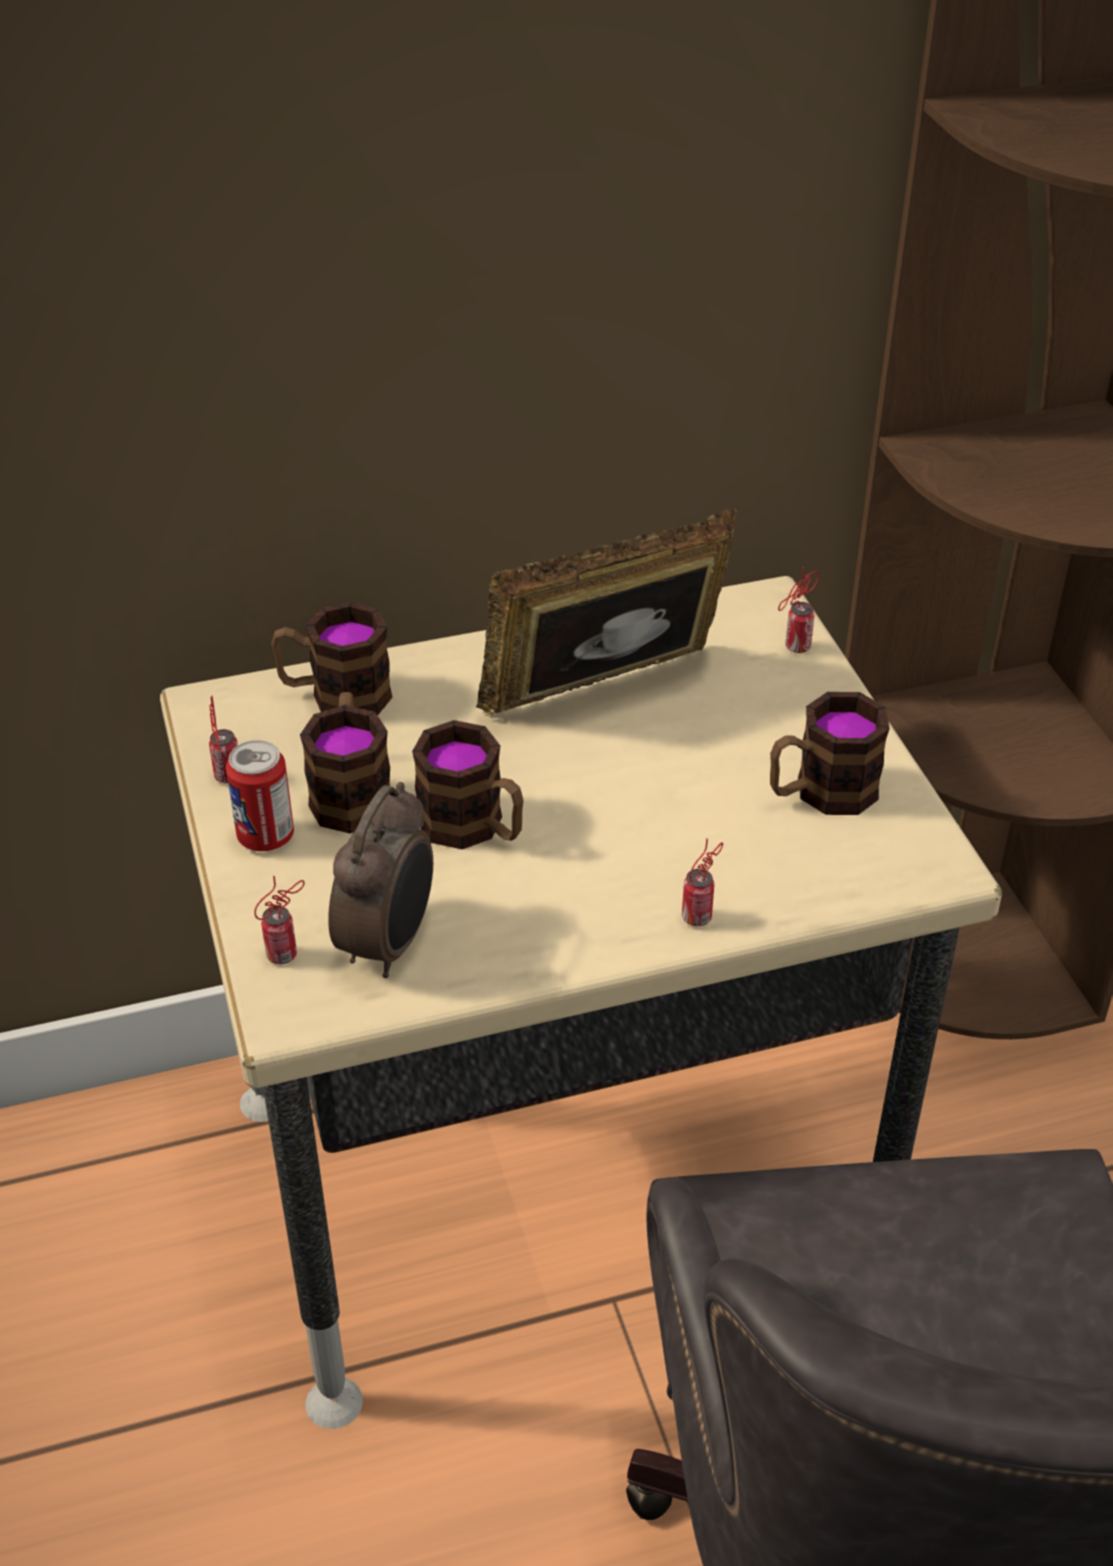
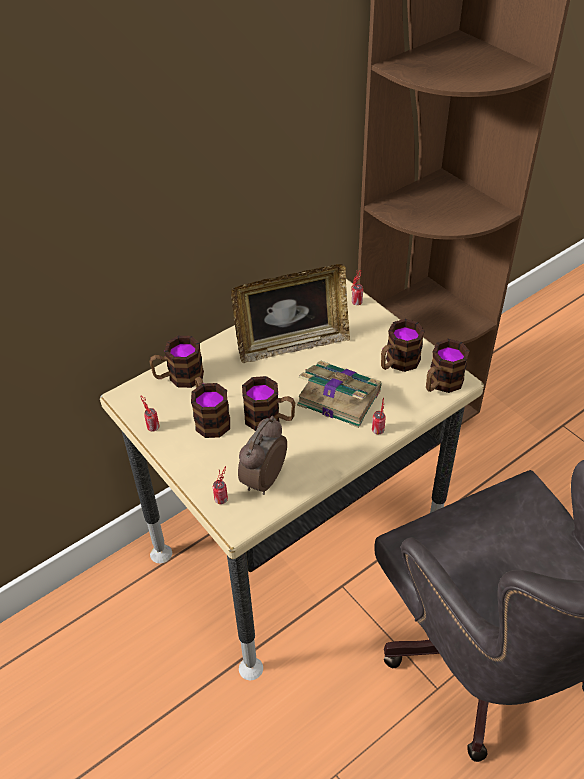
camera: 20 degrees left, 5 degrees up
(265, 836) = (185, 449): can -> none
(390, 943) = (263, 480): alarm clock -> alarm clock turned 150 degrees counterclockwise
(607, 694) = (292, 344): picture frame -> picture frame turned 150 degrees counterclockwise
(645, 824) = (337, 396): none -> book
(897, 863) = (441, 384): none -> mug

